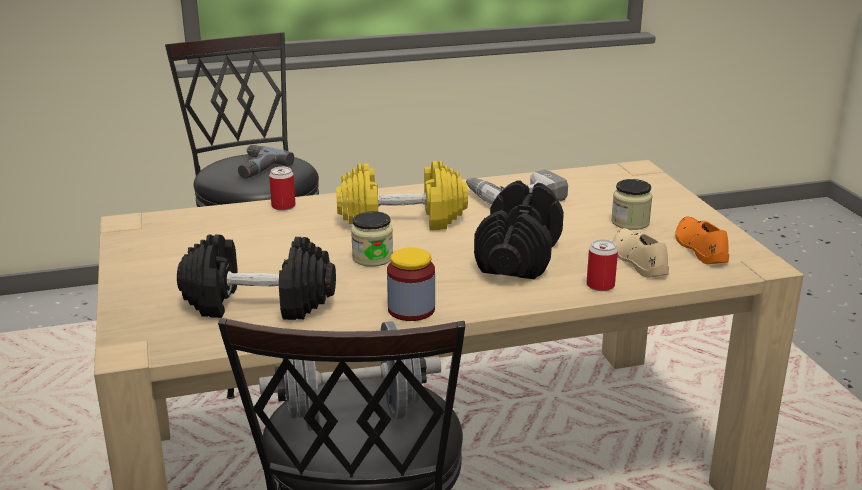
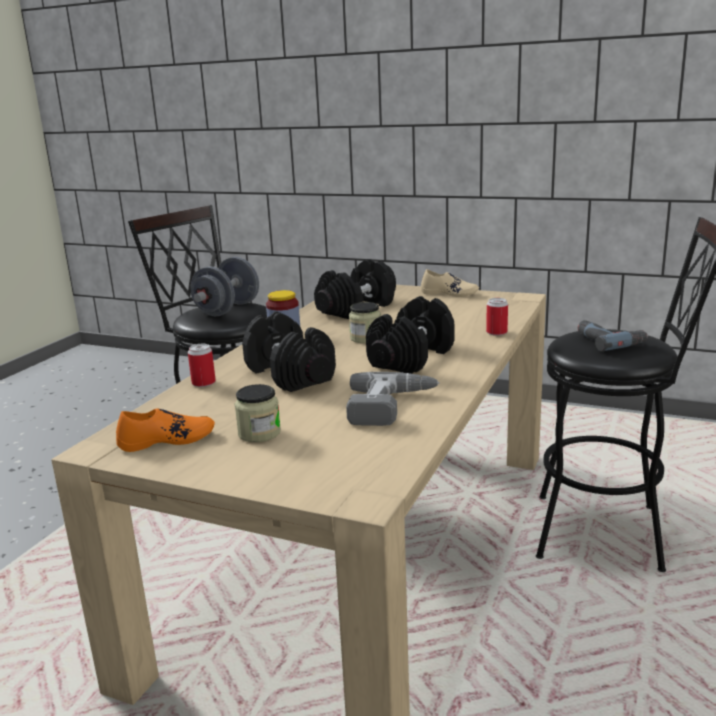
camera: 130 degrees right, 5 degrees down
(402, 220) = (412, 358): yellow dumbbell -> black dumbbell
(638, 260) = (203, 408): beige shoe -> beige shoe (449, 293)
(700, 248) = (167, 440): orange shoe -> orange shoe turned 45 degrees counterclockwise

